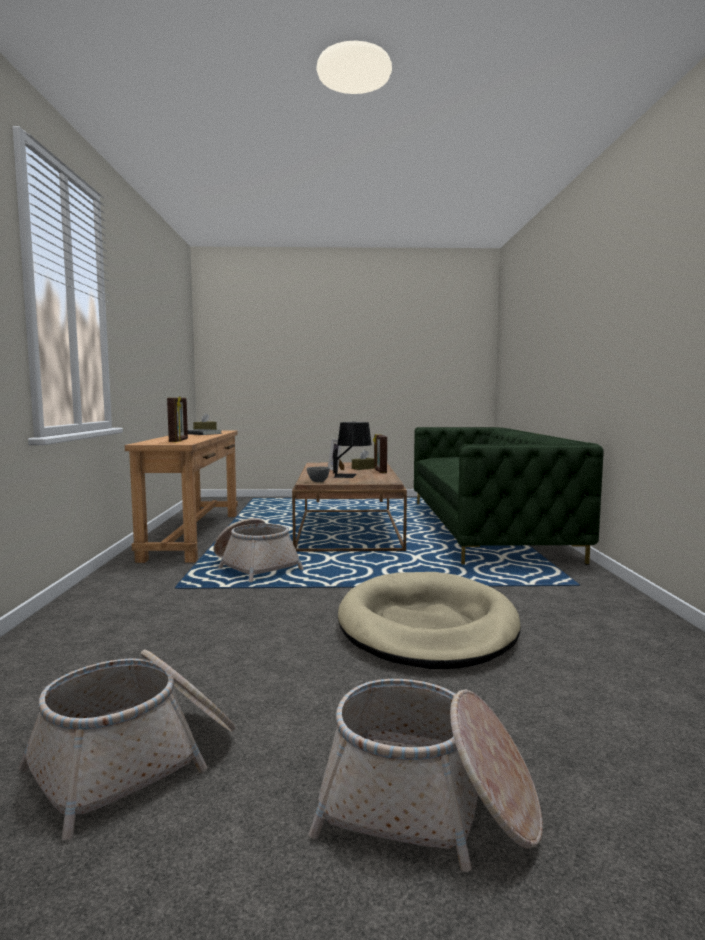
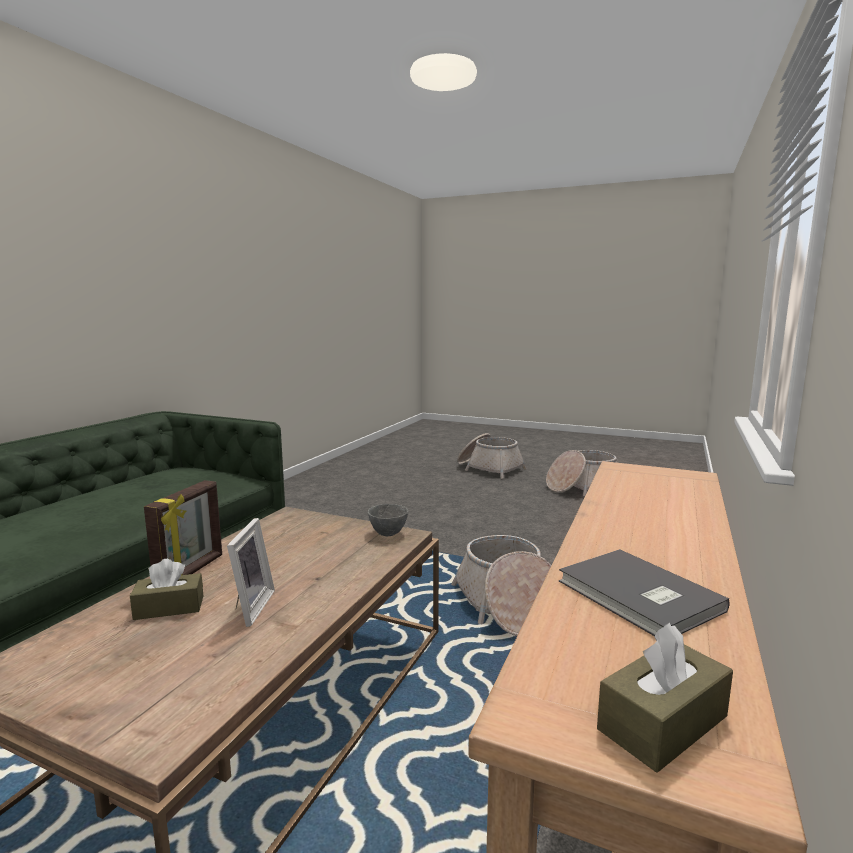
camera: 155 degrees left, 5 degrees up
(179, 441) = (638, 485): picture frame -> none
(352, 475) = (290, 554): black table lamp -> none
(427, 627) = (413, 509): beige dog bed -> none

